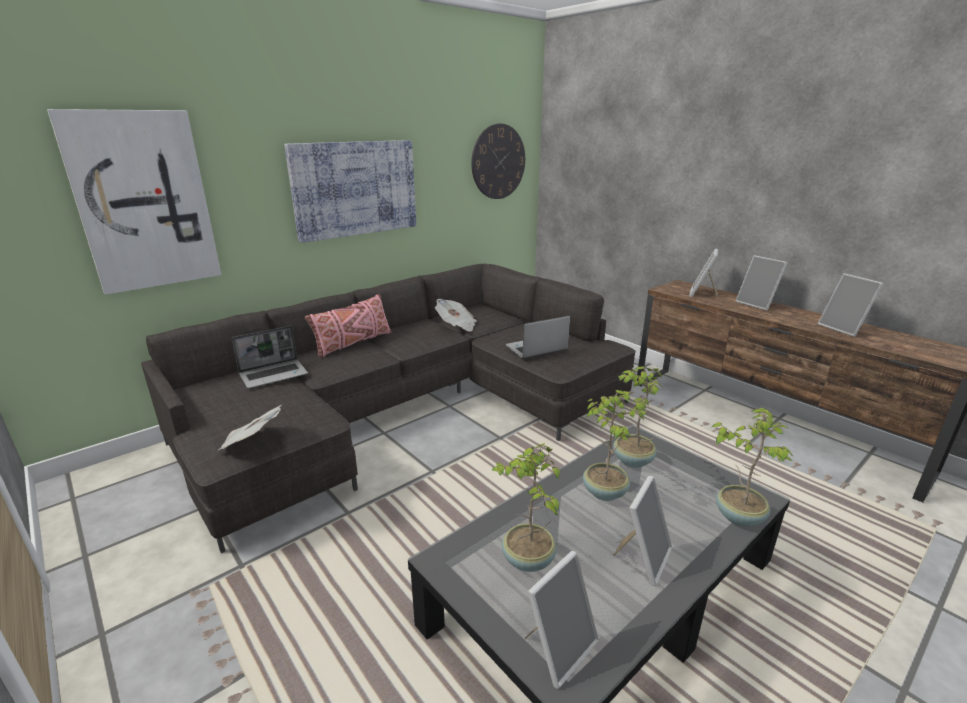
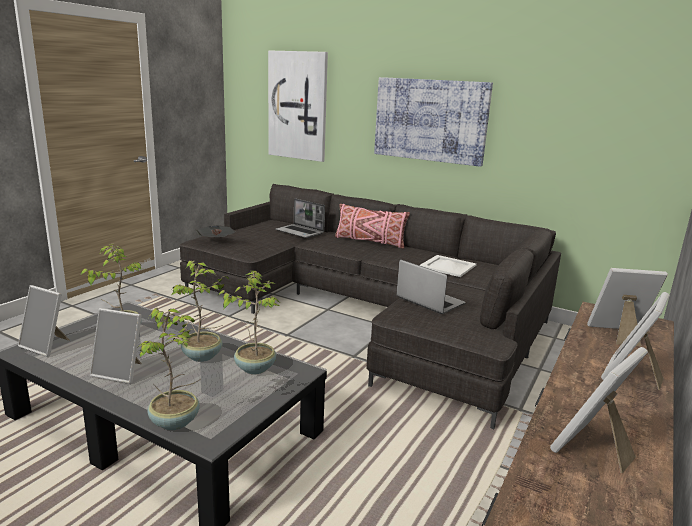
camera: 70 degrees right, 5 degrees down
(456, 325) = (448, 266): newspaper -> white tray
(498, 162) = (621, 118): wall clock -> none

